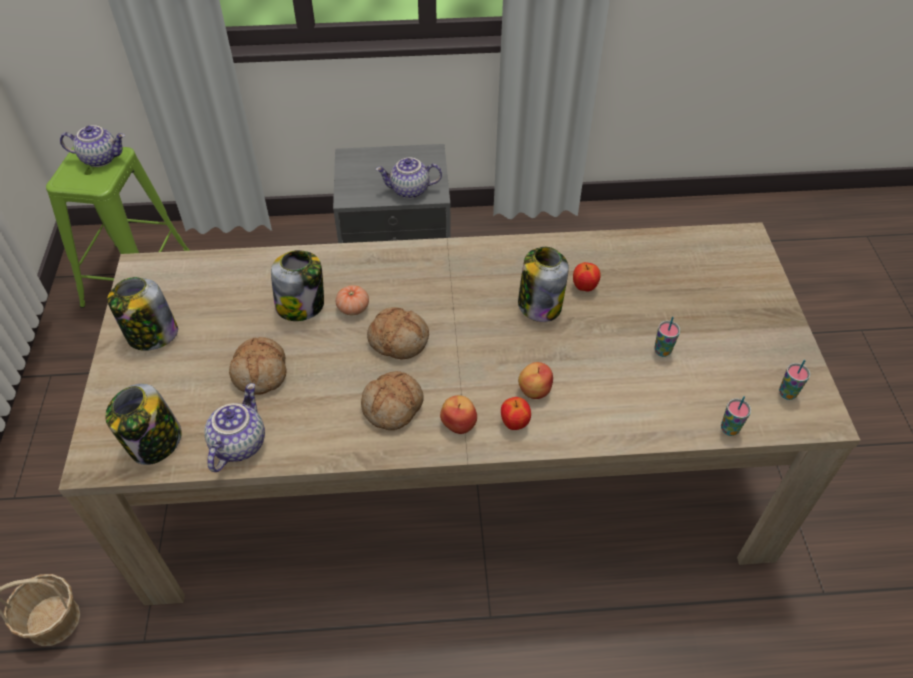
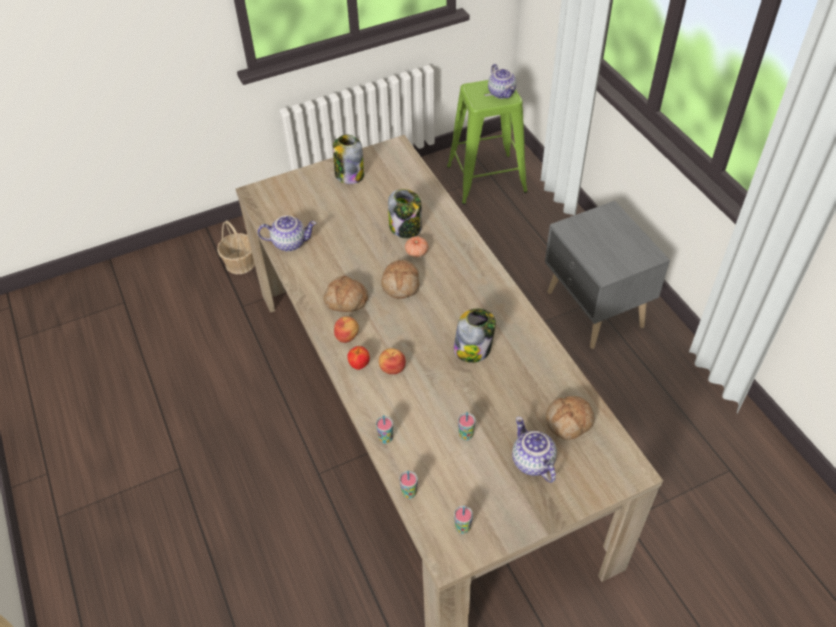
camera: 70 degrees right, 0 degrees up
(155, 443) = (276, 210): jar -> none
(261, 372) = (344, 231): bread -> bread (569, 422)
(409, 191) = (598, 258): teapot -> teapot (531, 461)
(584, 287) = (506, 371): apple -> none
(642, 429) = (385, 438): none -> cup

